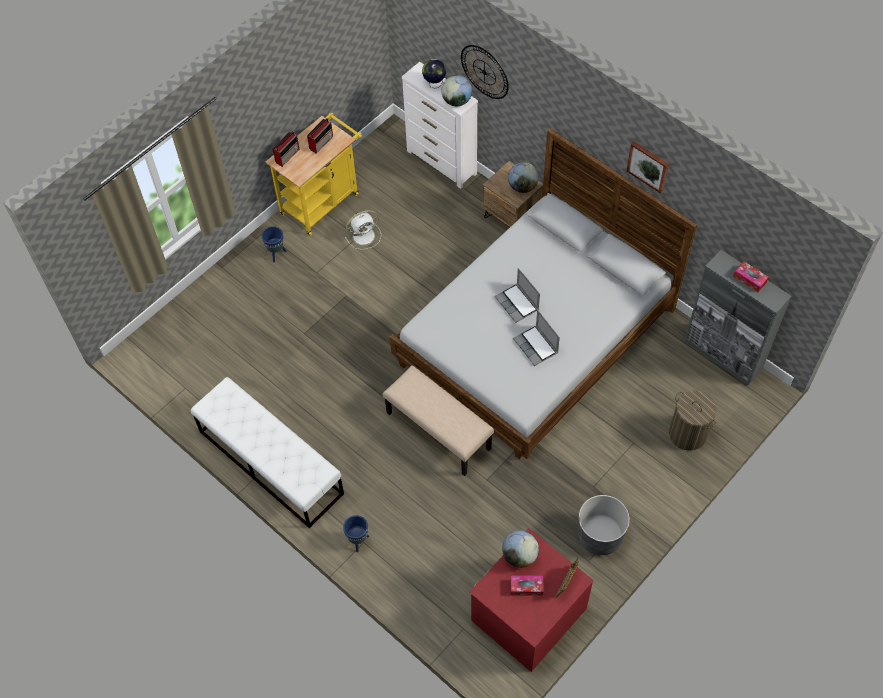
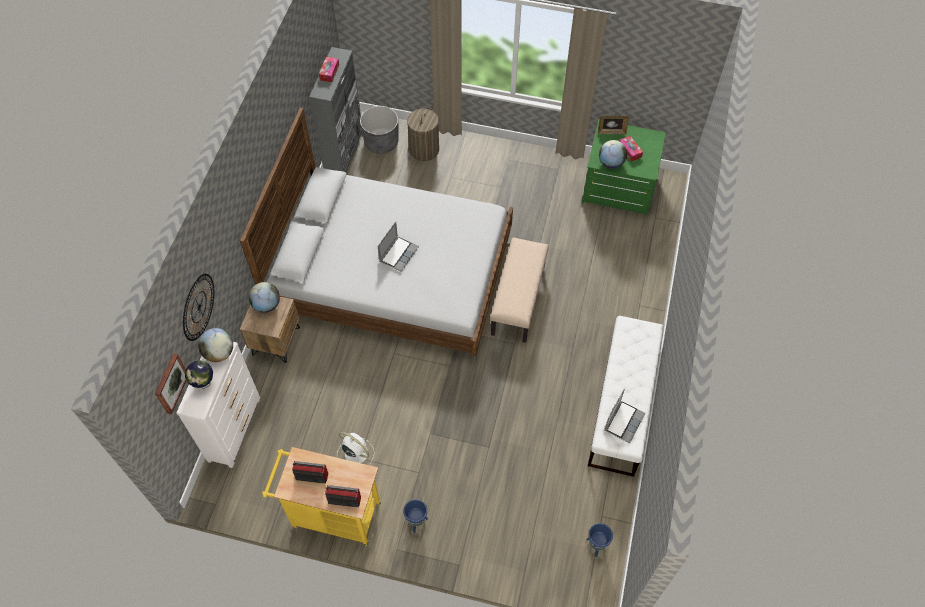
camera: 120 degrees left, 0 degrees up
(358, 541) = (641, 309): blue planter -> blue planter (596, 545)
(527, 613) = (618, 187): red dresser -> green dresser
(536, 346) = (431, 225): laptop -> laptop (623, 421)
(600, 536) = (535, 170): grey planter -> grey planter (381, 142)
(648, 166) = (271, 131): picture -> picture (170, 383)

